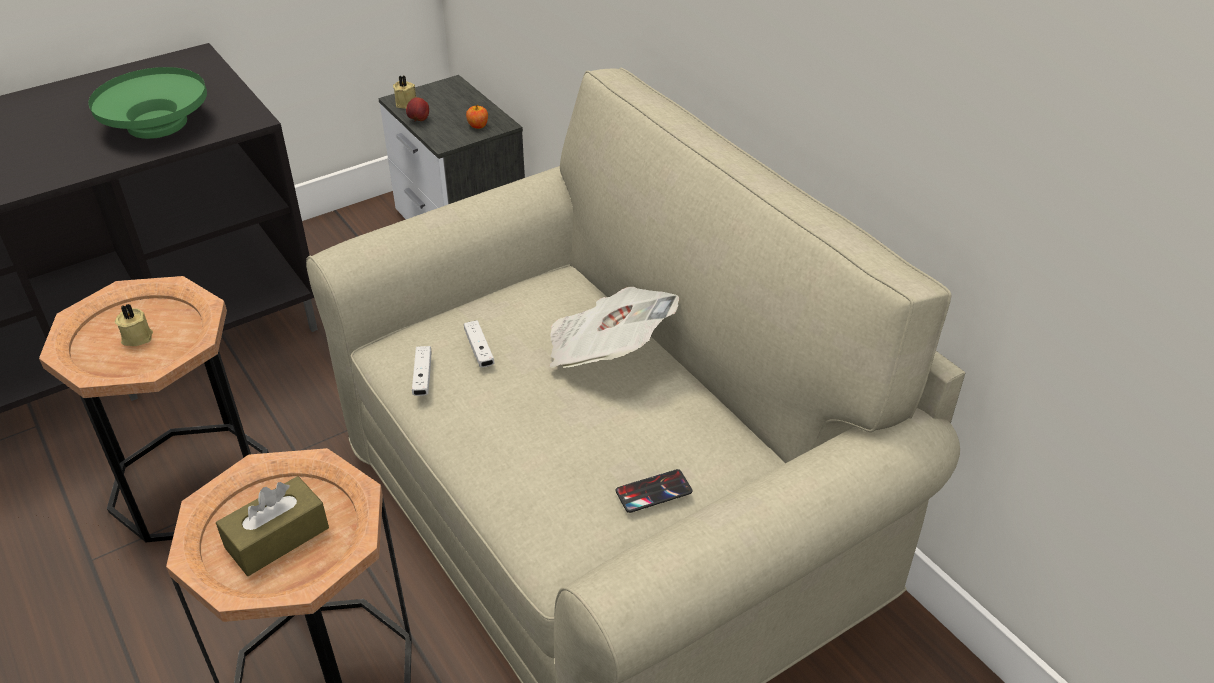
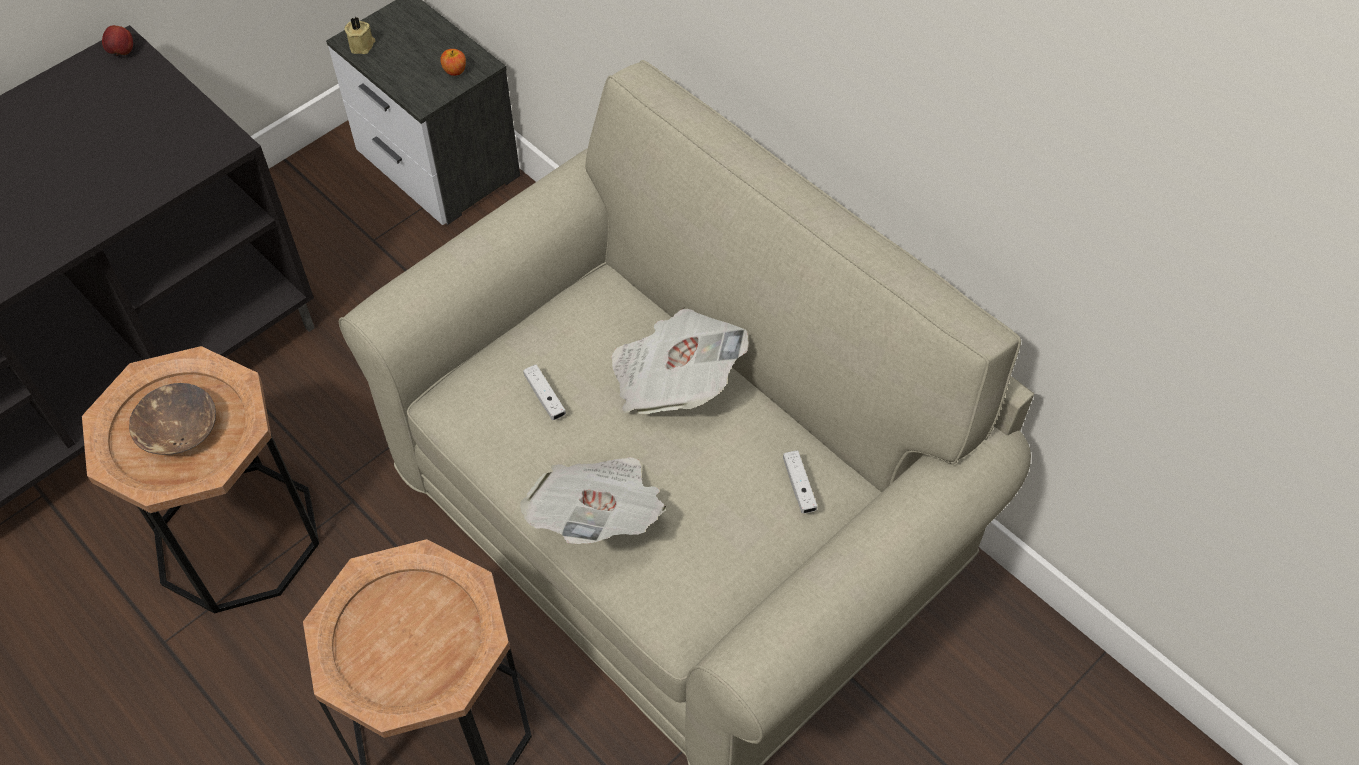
camera: 10 degrees left, 15 degrees up
(136, 337) = (177, 429): beige candle -> brown bowl
(156, 124) = (118, 166): green bowl -> none
(277, 538) = (406, 643): brown tissue box -> none
(419, 120) = (384, 70): apple -> apple (122, 52)
(422, 377) = (495, 437): white game controller -> white game controller (799, 486)
(502, 452) = (598, 516): none -> newspaper
(653, 491) = (752, 537): phone -> none

